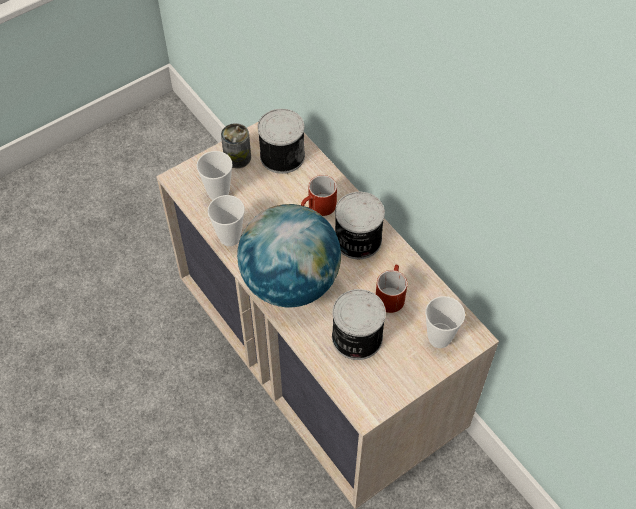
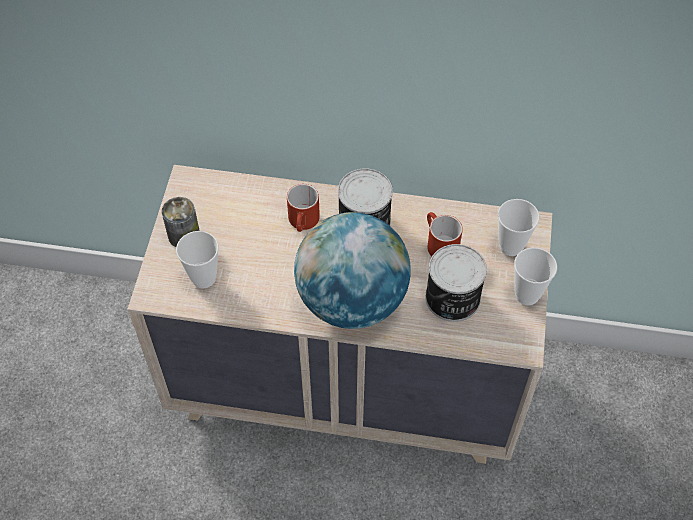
camera: 45 degrees left, 0 degrees up
(230, 237) = (258, 306): cup -> cup (527, 295)
(281, 155) = (220, 203): can -> none

